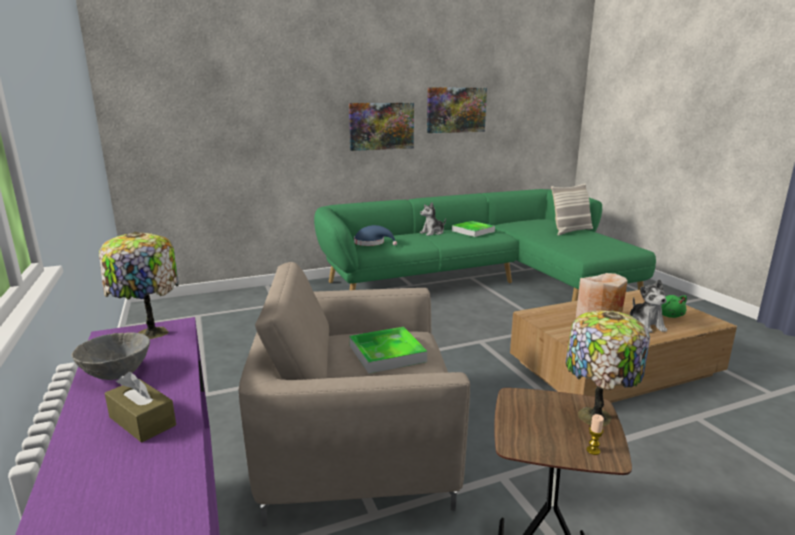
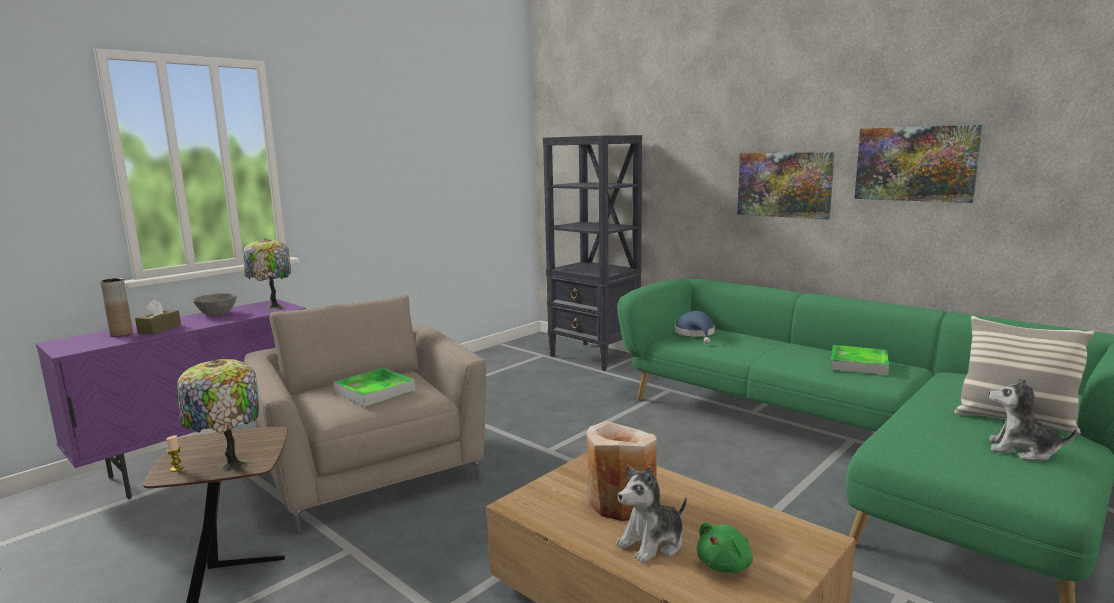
camera: 65 degrees right, 5 degrees down
(112, 461) = (121, 334): none -> brown vase
(241, 299) = (594, 357): none -> black bookcase
(432, 233) = (804, 348): plush toy -> plush toy (1022, 450)

